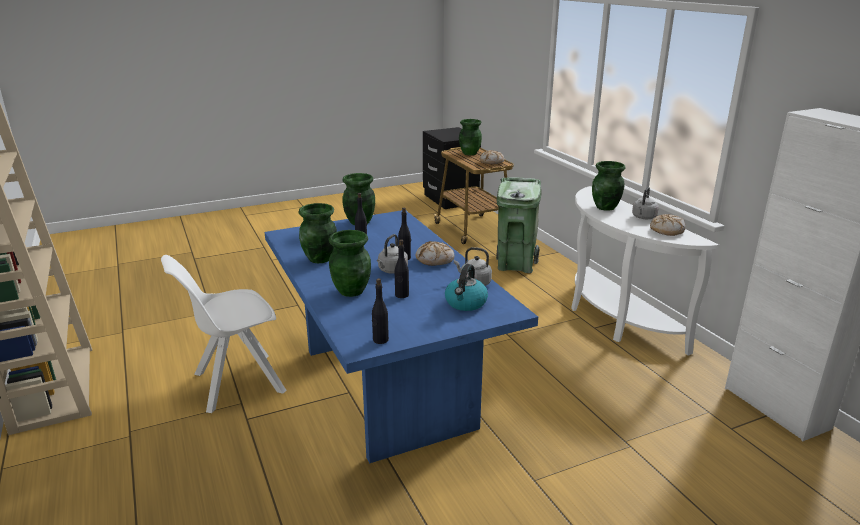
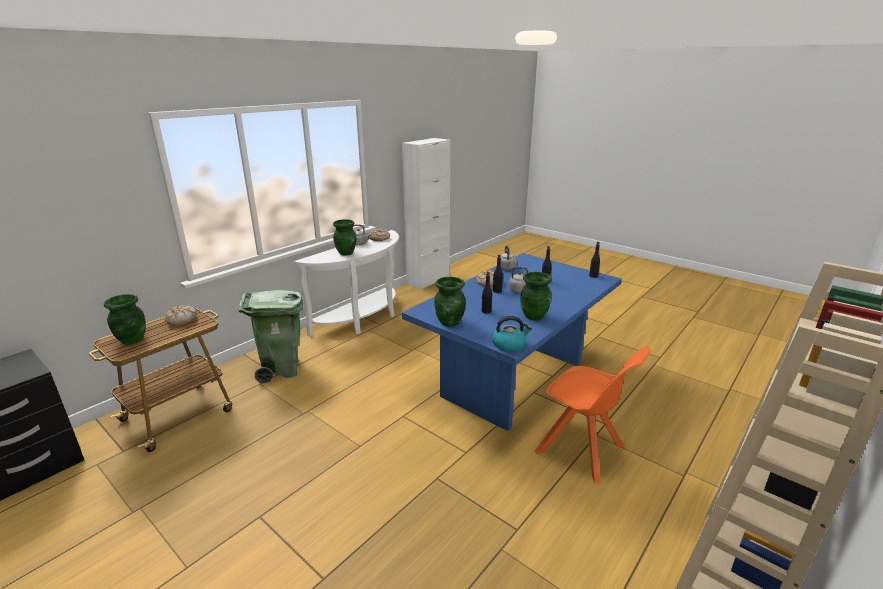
camera: 115 degrees left, 0 degrees up
(236, 383) = (581, 450): white chair -> orange chair
(352, 291) = (560, 294): green vase -> none
(466, 303) = (531, 266): kettle -> kettle (509, 345)

